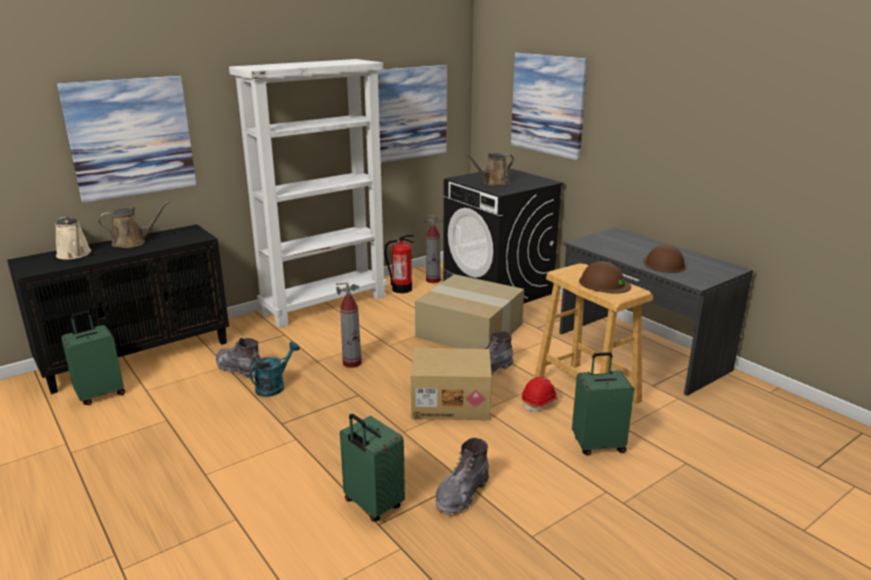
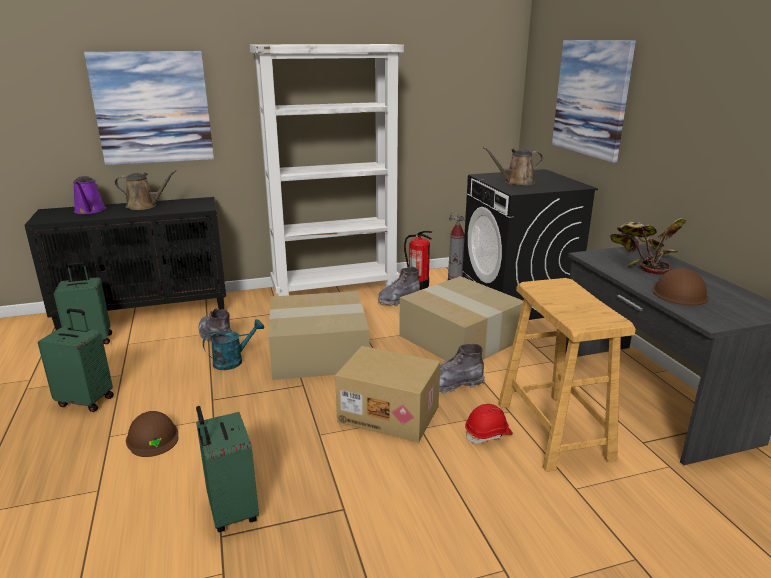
camera: 20 degrees right, 0 degrees up
(75, 254) = (90, 211): beige watering can -> purple watering can
(352, 363) = (320, 351): fire extinguisher -> cardboard box
(409, 113) = (447, 105): picture -> none
(462, 494) = (331, 525): grey boot -> grey boot (398, 300)
(598, 444) = (529, 503): green suitcase -> green suitcase (86, 400)
(604, 283) = (577, 305): brown hard hat -> brown hard hat (152, 437)
(623, 244) = (641, 263): none -> potted plant

